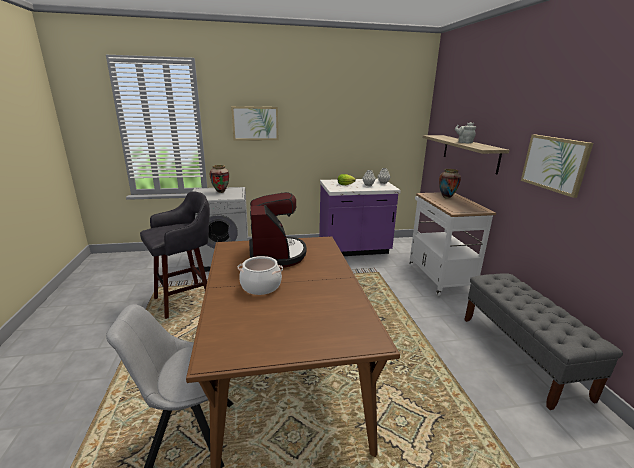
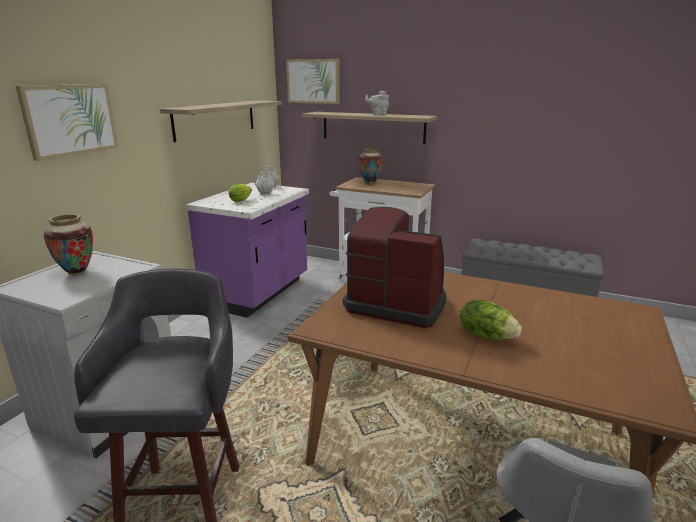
camera: 55 degrees left, 0 degrees up
(261, 286) = (486, 335): cooking pot -> lettuce
(358, 132) = (215, 119): none -> shelf
(554, 164) = (500, 121): picture -> picture (313, 81)

